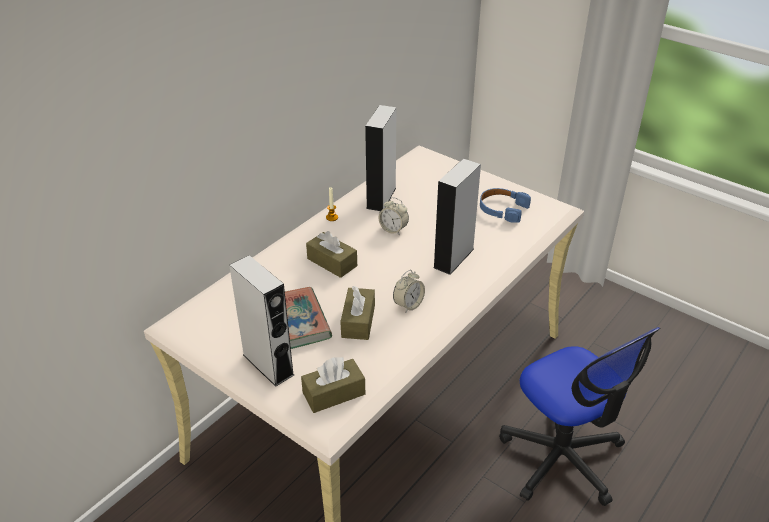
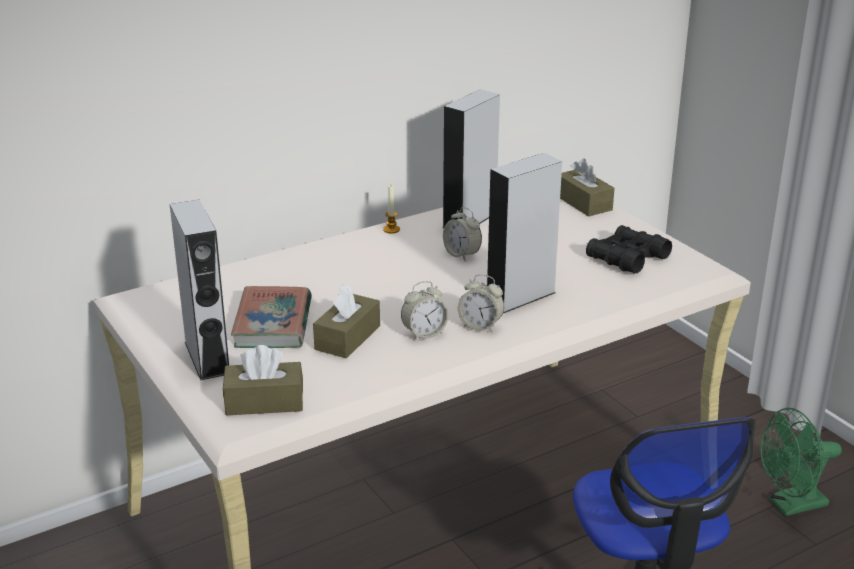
camera: 20 degrees right, 10 degrees down
(332, 262) = (358, 273): brown tissue box -> brown tissue box (583, 203)
(442, 289) = (480, 326): none -> alarm clock
(502, 209) = (627, 258): blue headphones -> black binoculars
(605, 337) = (790, 505): none -> green fan

